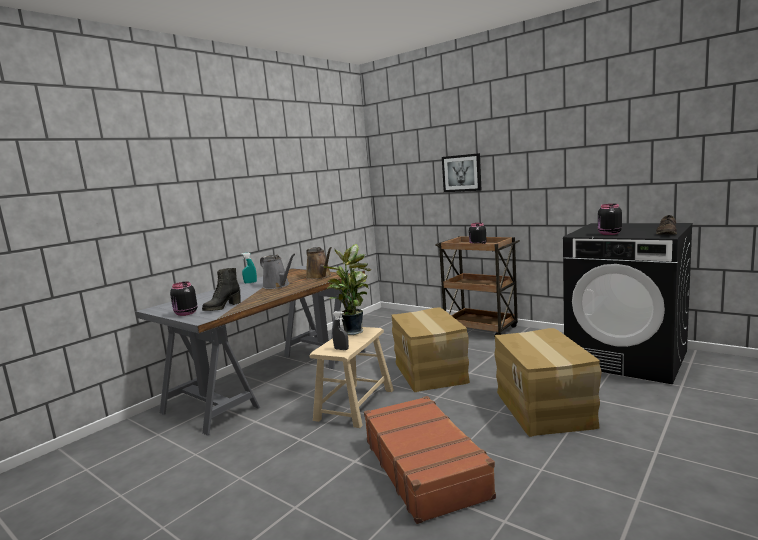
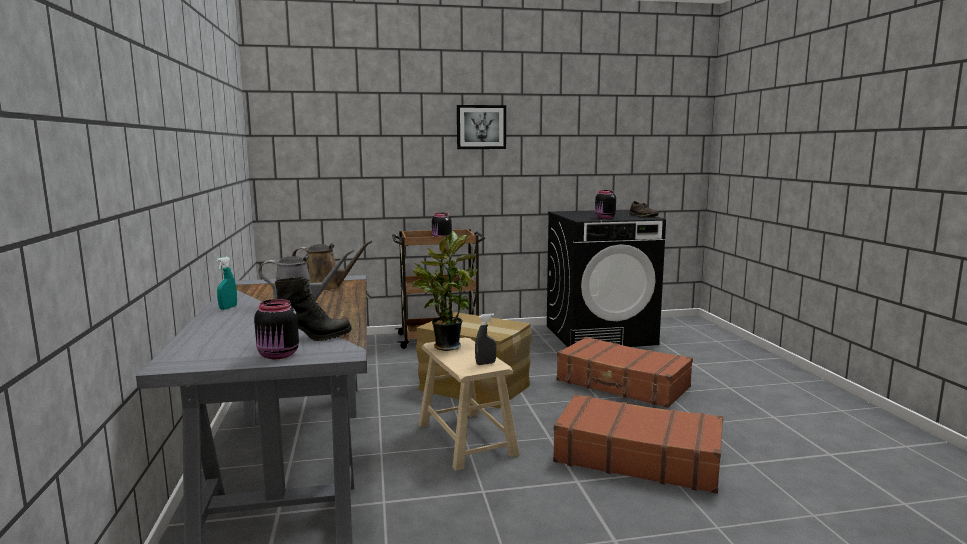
camera: 50 degrees left, 0 degrees up
(222, 307) = (314, 337): black boot -> black boot turned 90 degrees counterclockwise
(462, 173) = (403, 154): picture -> picture (481, 127)
(545, 408) = (622, 384): cardboard box -> brown suitcase

